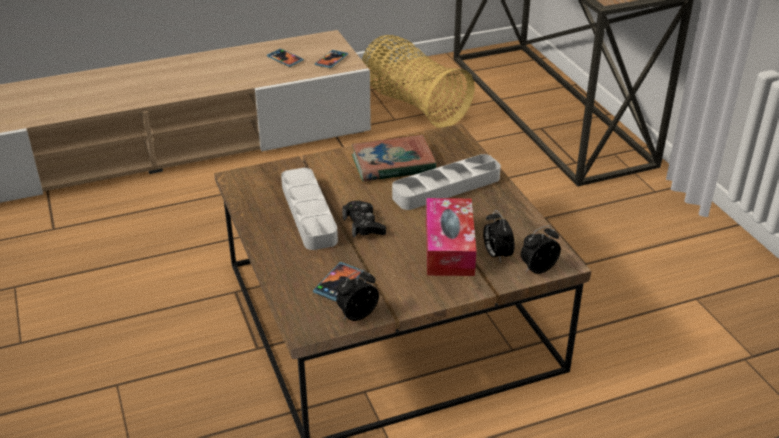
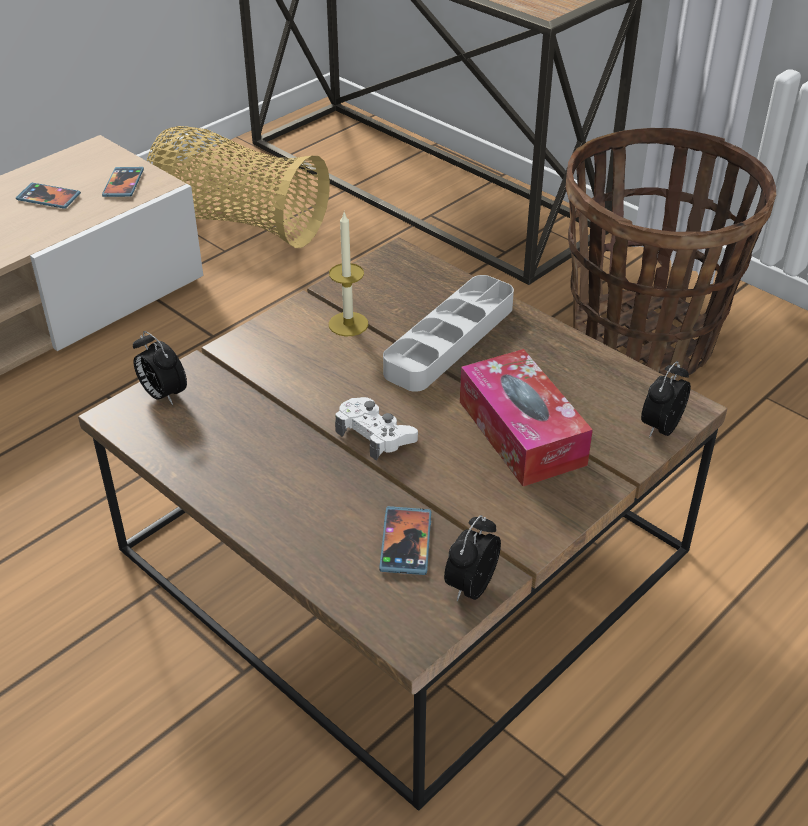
camera: 25 degrees left, 5 degrees up
(308, 213) = (279, 440): grey tray -> none
(363, 225) = (375, 435): black game controller -> white game controller
(393, 164) = (348, 324): book -> candle
(496, 255) = (592, 423): alarm clock -> alarm clock (162, 395)
(632, 240) = (643, 340): none -> basket

